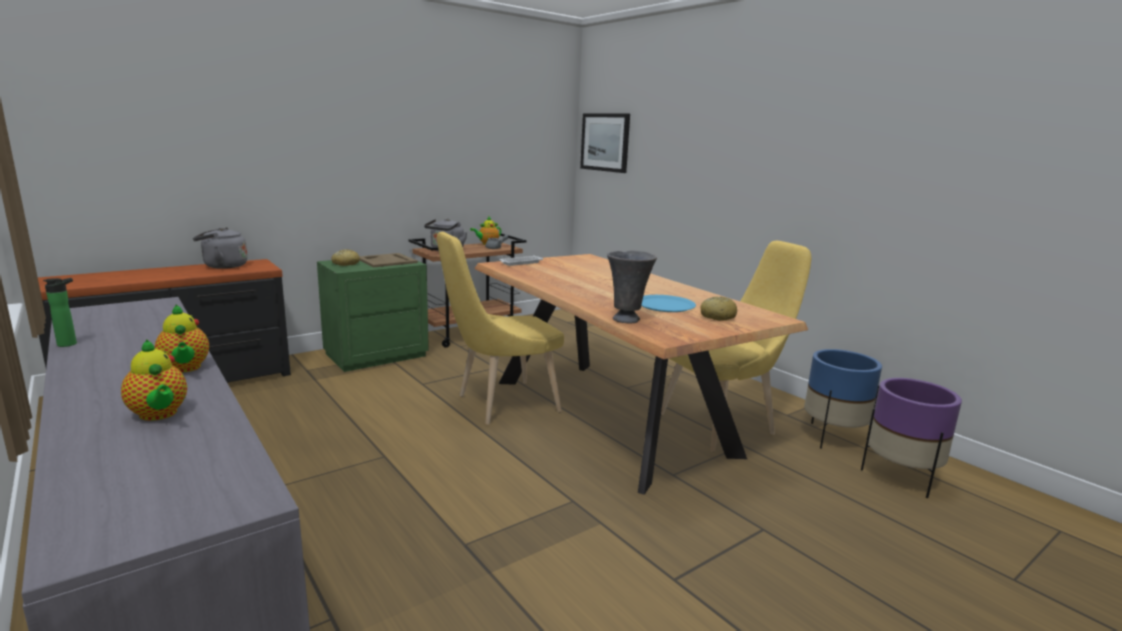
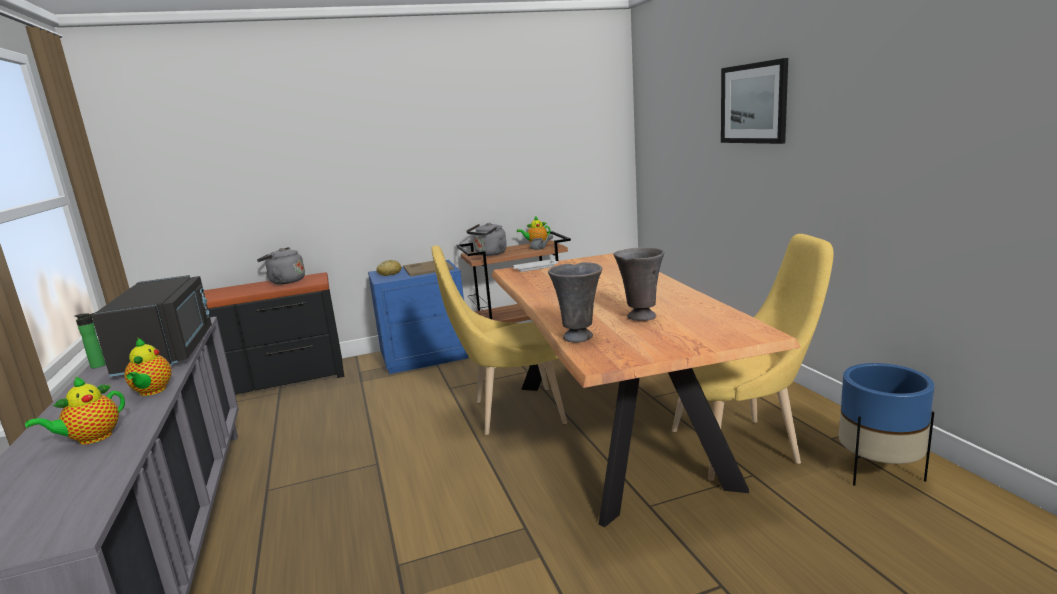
camera: 20 degrees right, 0 degrees up
(158, 331) = (169, 352): none -> black microwave
(159, 415) = (91, 439): teapot -> teapot turned 60 degrees clockwise
(376, 355) = (425, 356): green nightstand -> blue nightstand
(605, 142) = (657, 127): picture -> picture (753, 103)
(664, 305) = (640, 317): blue plate -> grey vase
(717, 316) = (688, 332): bread -> none
(900, 477) = (949, 534): purple planter -> none

